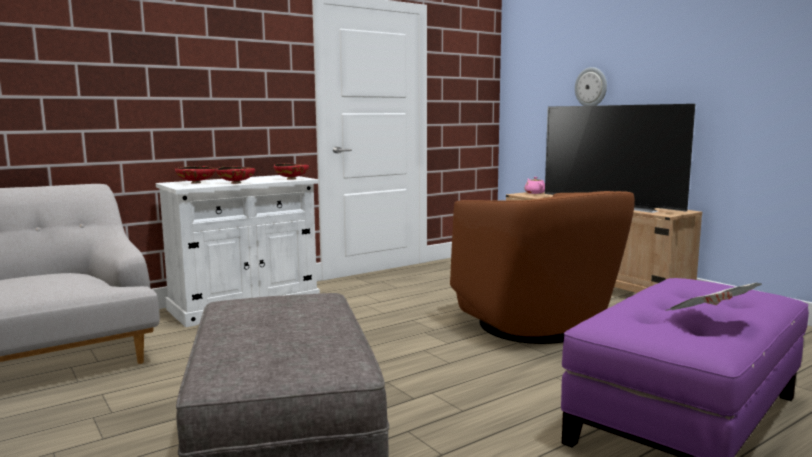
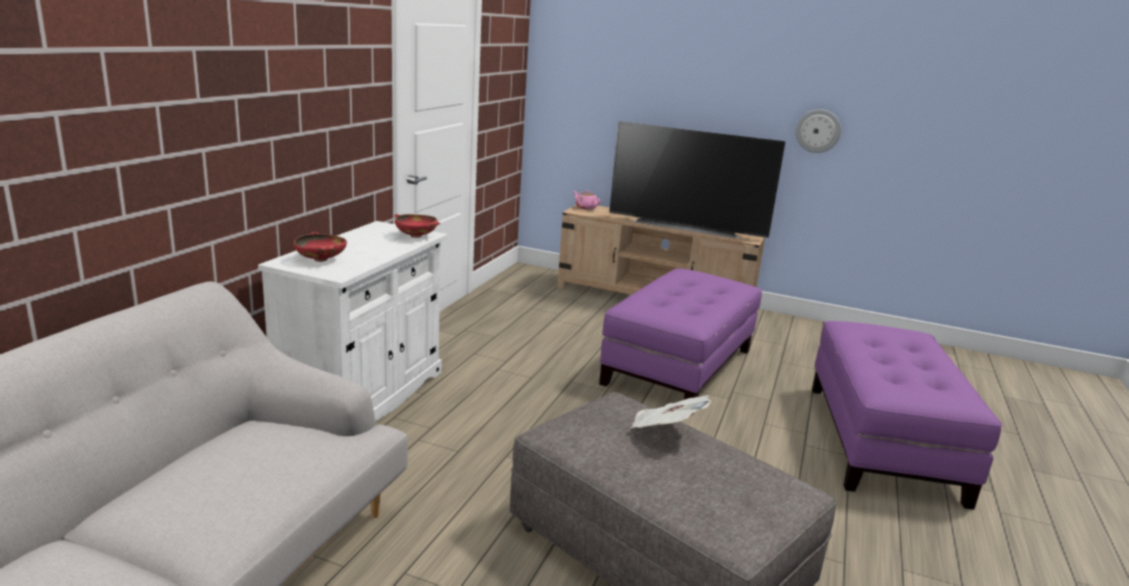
camera: 35 degrees left, 10 degrees up
(236, 183) = (376, 255): red bowl -> none
(533, 326) = (679, 367): brown armchair -> purple ottoman
(591, 87) = (651, 99): wall clock -> wall clock (818, 131)
(709, 319) = (932, 372): newspaper -> newspaper (665, 430)

